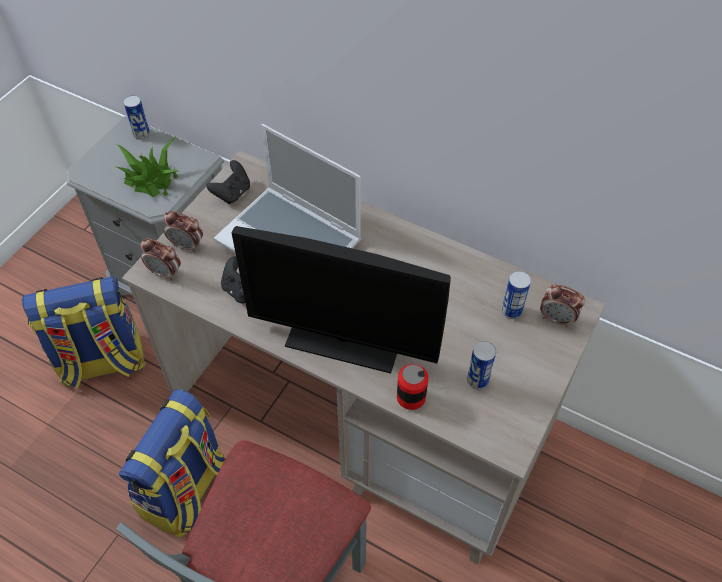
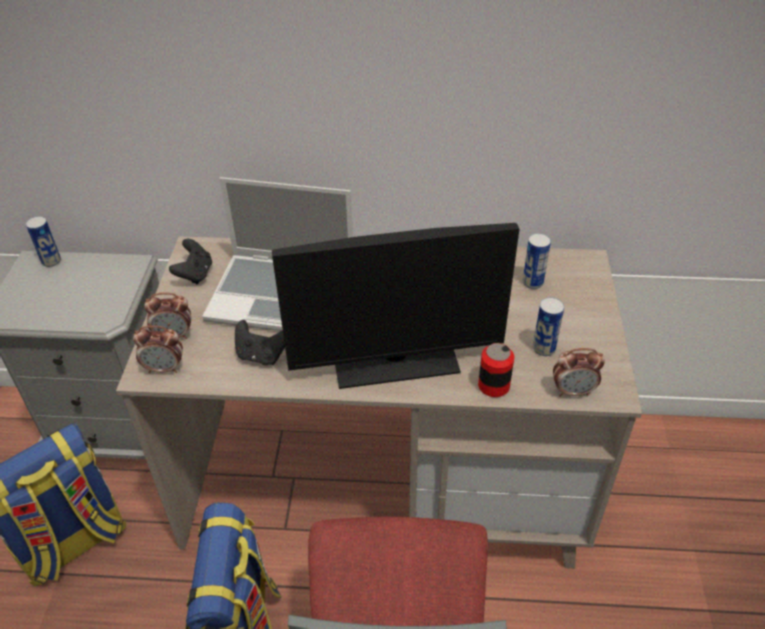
camera: 25 degrees left, 10 degrees down
(152, 179) = (88, 298): potted plant -> none
(557, 319) = (575, 275): alarm clock -> alarm clock (573, 391)

